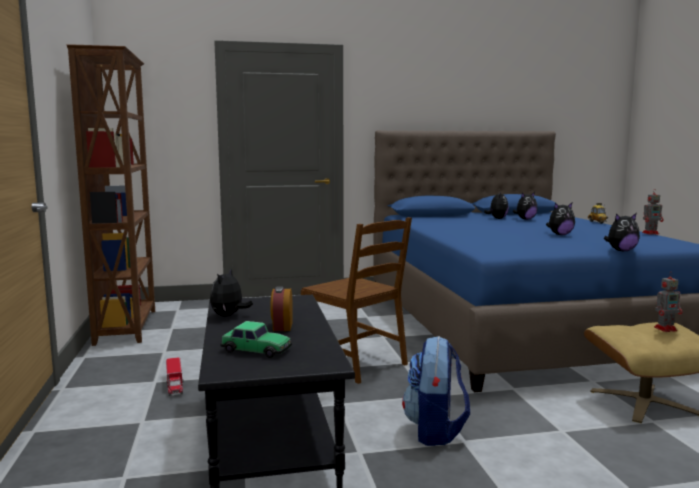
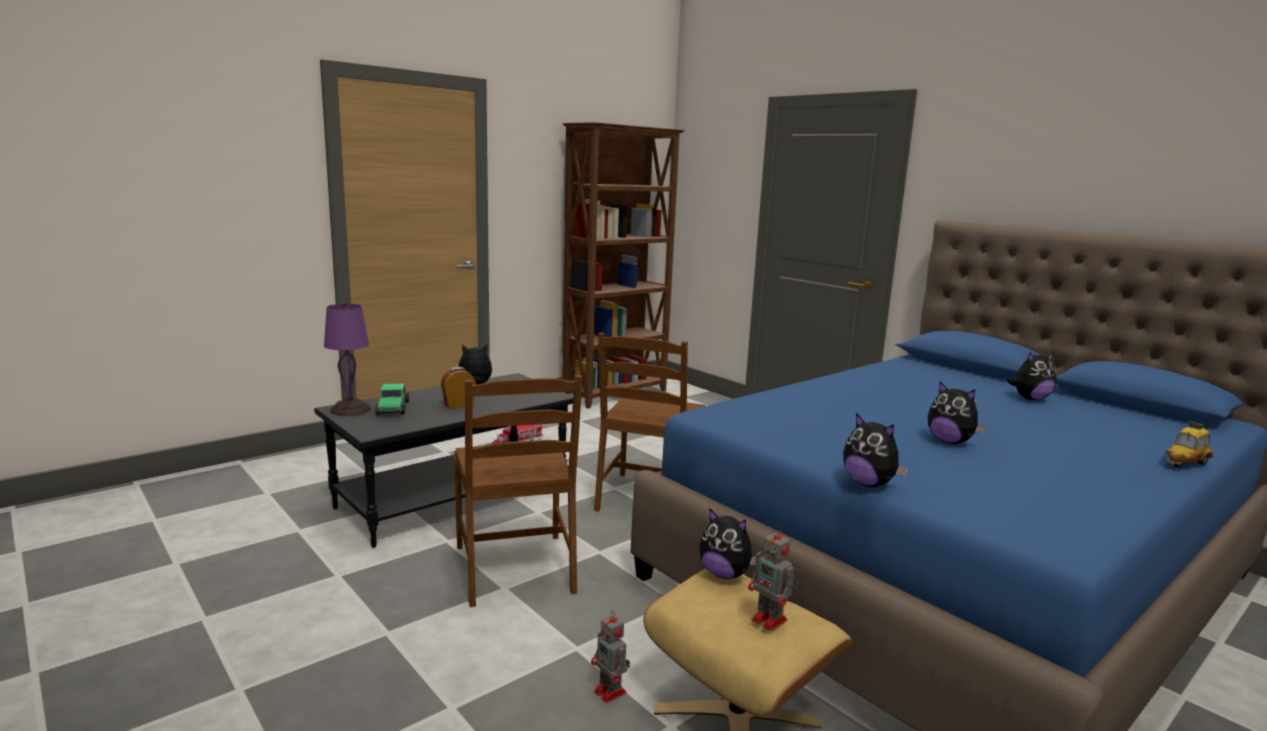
camera: 60 degrees right, 5 degrees up
(235, 367) = (351, 409): none -> purple table lamp
(435, 431) = (516, 569): backpack -> brown chair
(525, 219) = (1072, 414): plush toy -> plush toy (725, 574)
(651, 233) = (1142, 508): toy robot -> toy robot (611, 693)

